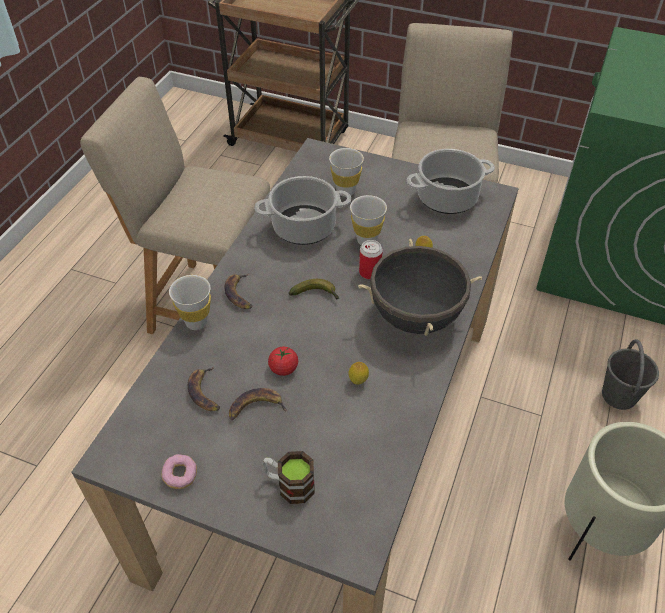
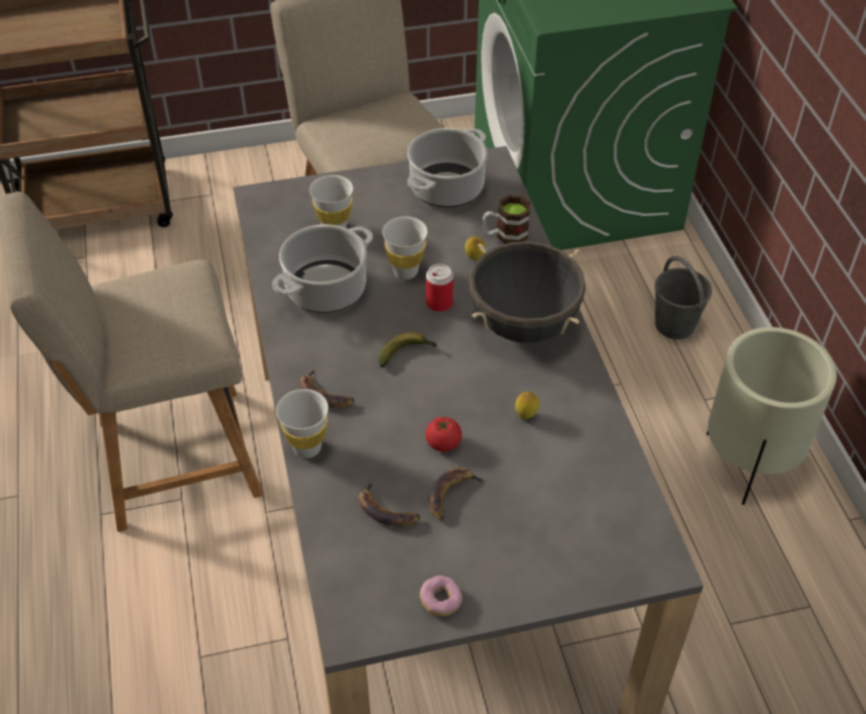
camera: 35 degrees left, 0 degrees up
(289, 485) = (551, 545): mug -> mug (505, 235)

